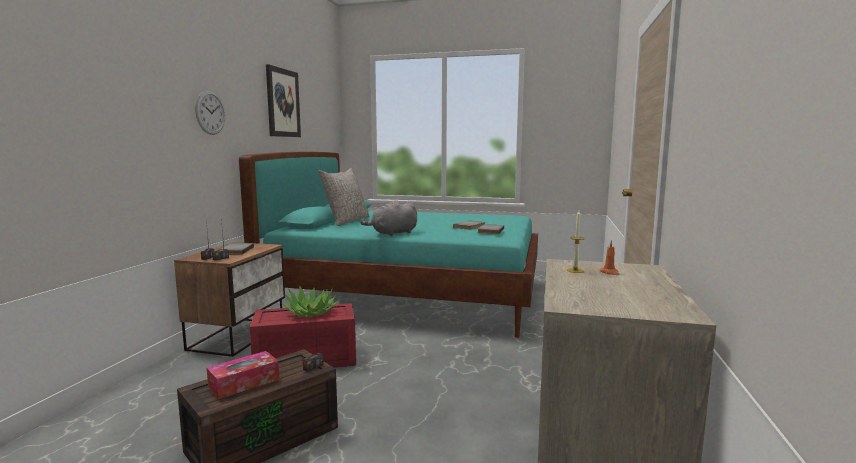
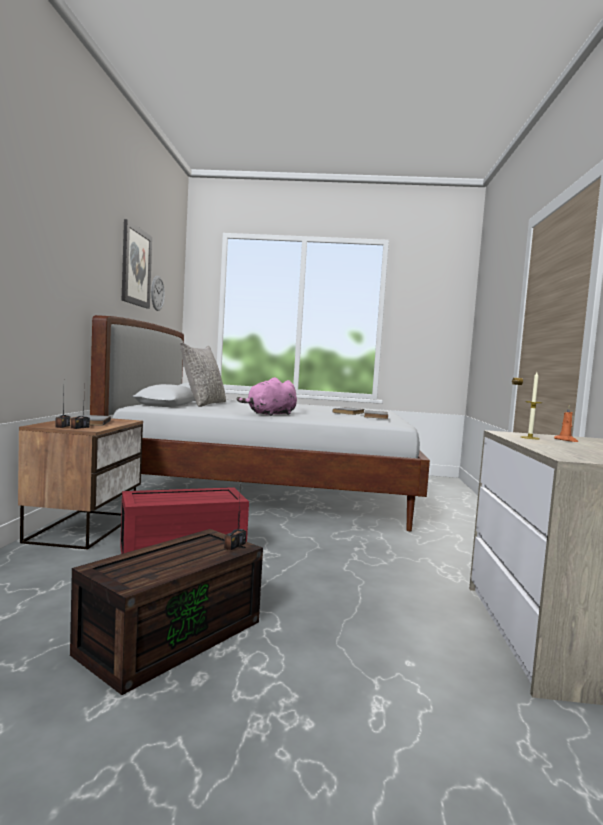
camera: 10 degrees left, 5 degrees down
(210, 112) = (69, 258): wall clock -> wall clock (157, 293)
(244, 383) = (159, 561): tissue box -> none
(311, 312) = (192, 494): potted plant -> none
(393, 233) = (270, 414): grey plush toy -> pink plush toy
(408, 295) = (268, 490): turquoise bed -> white bed

